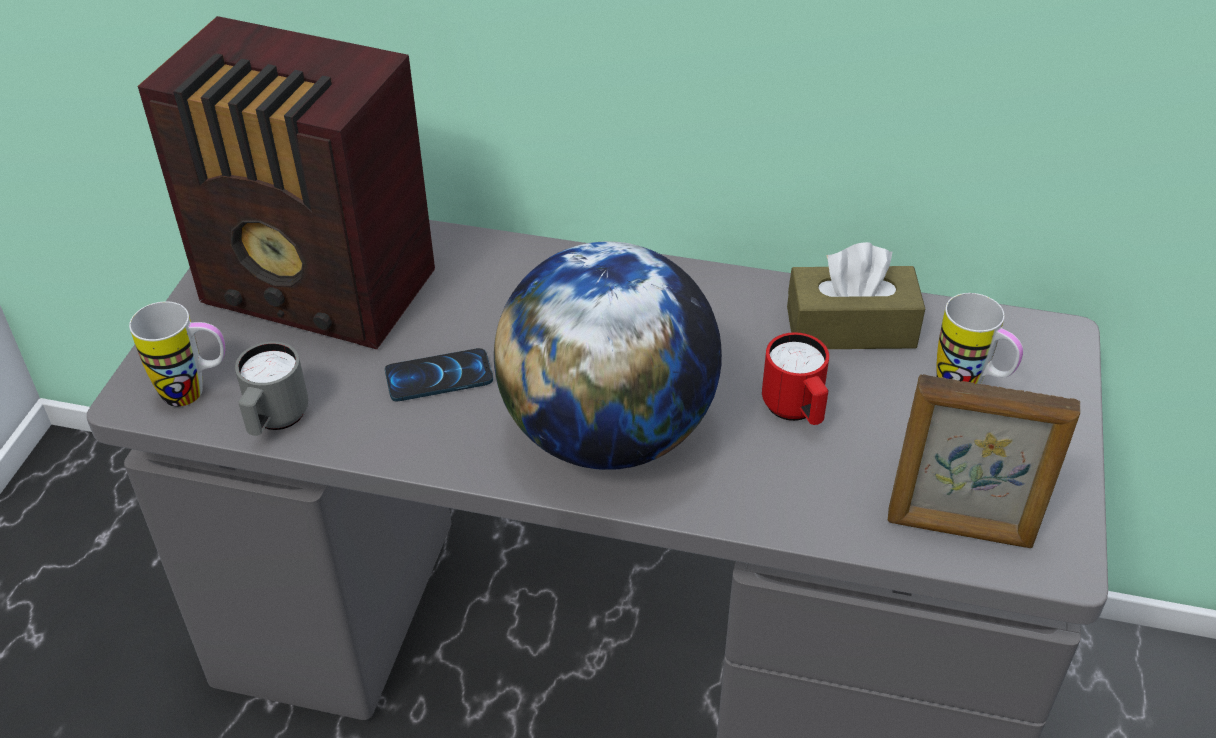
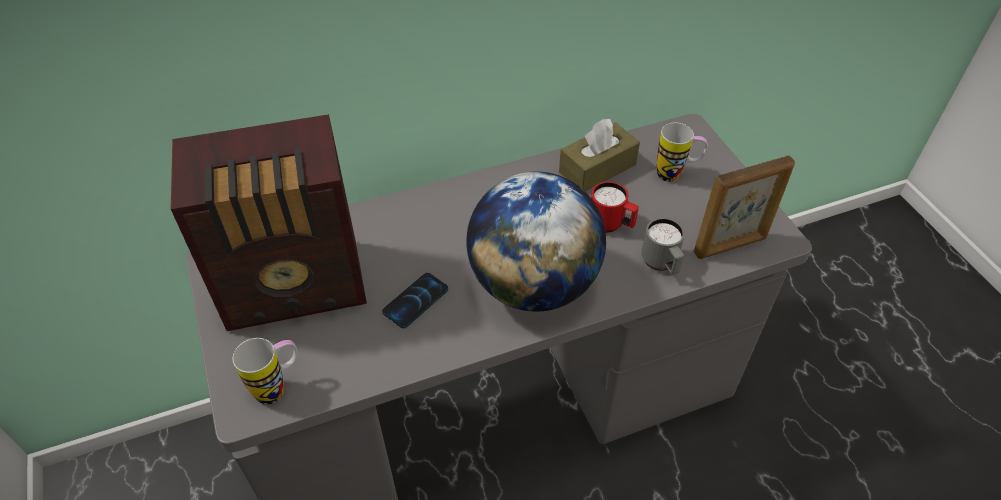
camera: 35 degrees left, 5 degrees up
(275, 421) = (345, 377): grey mug -> grey mug (661, 264)

